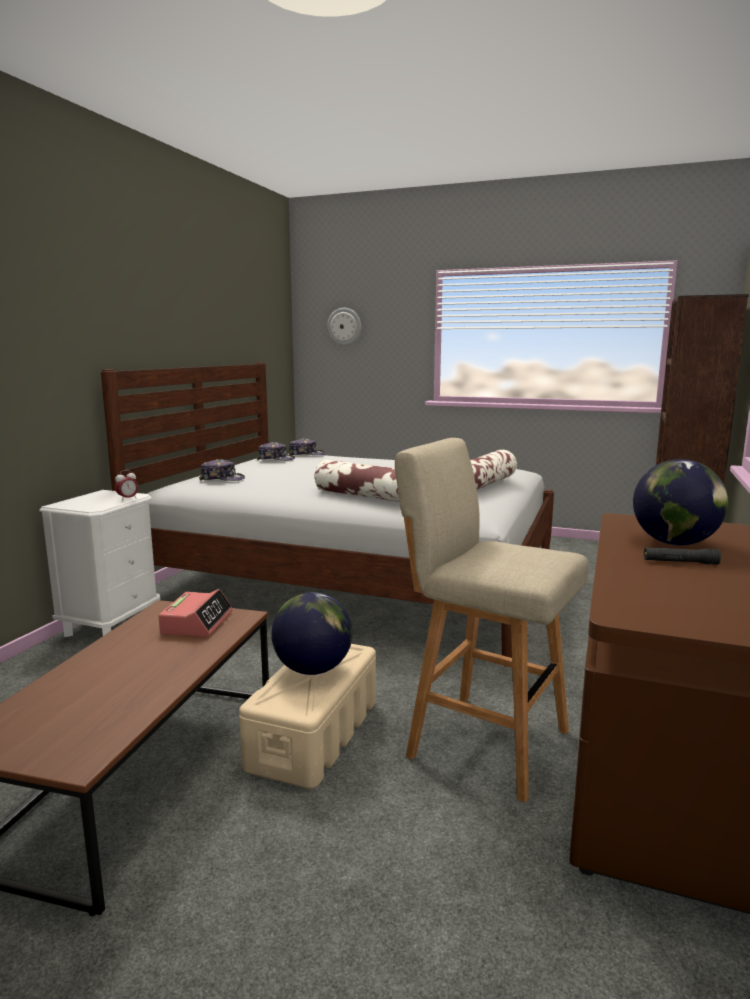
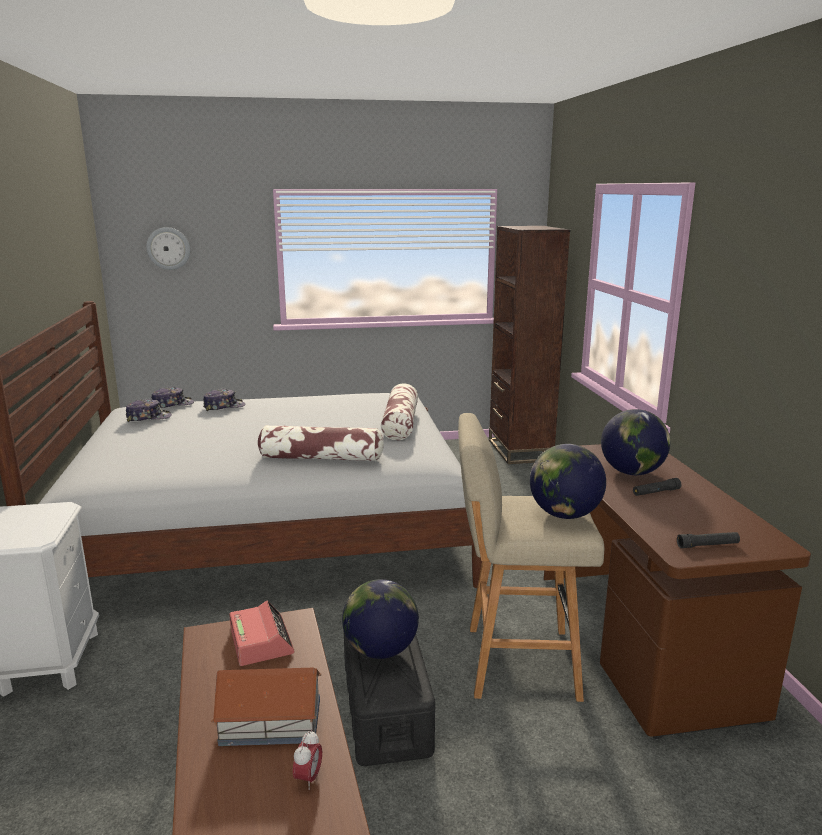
camera: 30 degrees left, 5 degrees up
(127, 499) = (59, 515): alarm clock -> alarm clock (308, 778)
(131, 676) = (272, 722): none -> toy house
(222, 479) = (130, 461): cap -> cap (224, 407)
(314, 735) = (386, 707): beige storage box -> black storage box
(533, 562) = (565, 515): none -> globe
(675, 615) = (707, 545): none -> black flashlight

